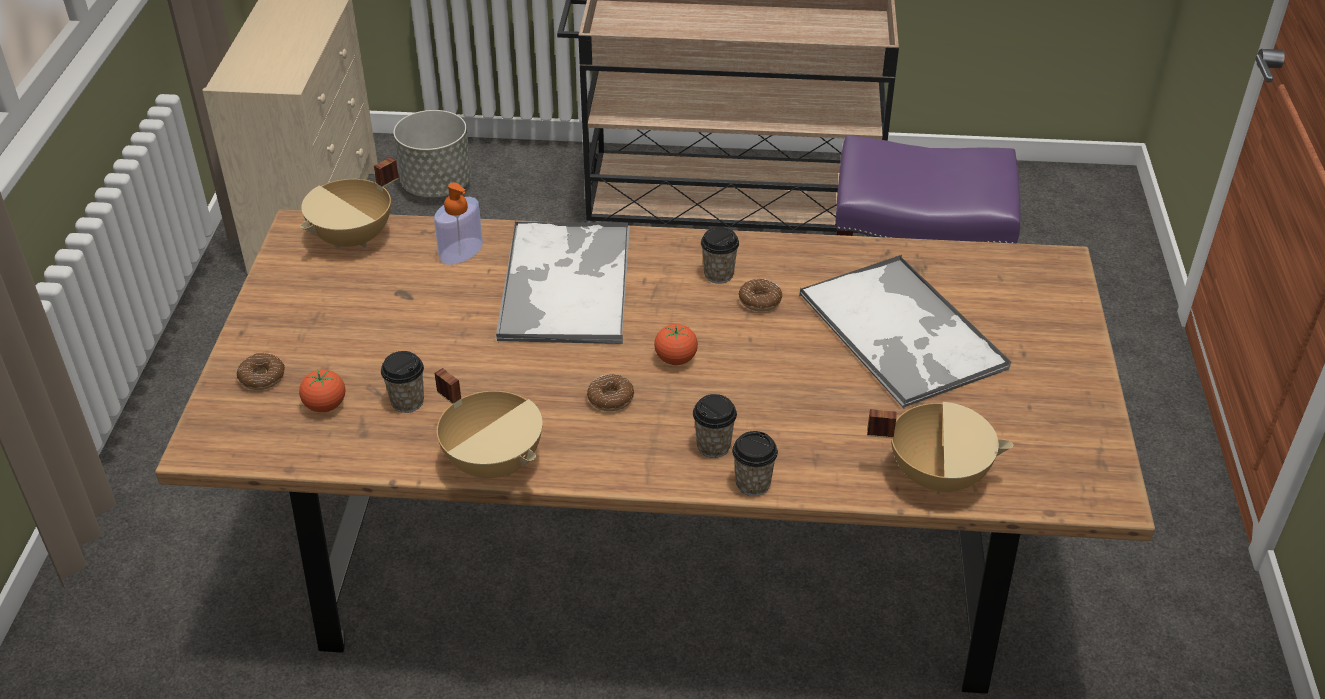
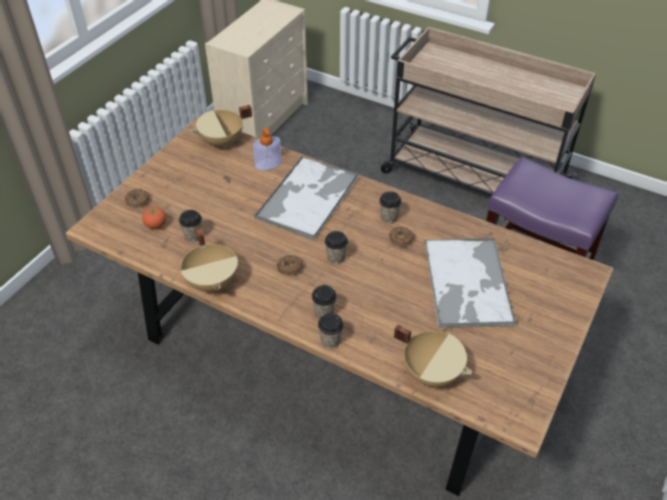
camera: 25 degrees right, 5 degrees up
(437, 186) = (331, 119): grey planter -> none
(675, 359) = (336, 257): tomato -> cup

